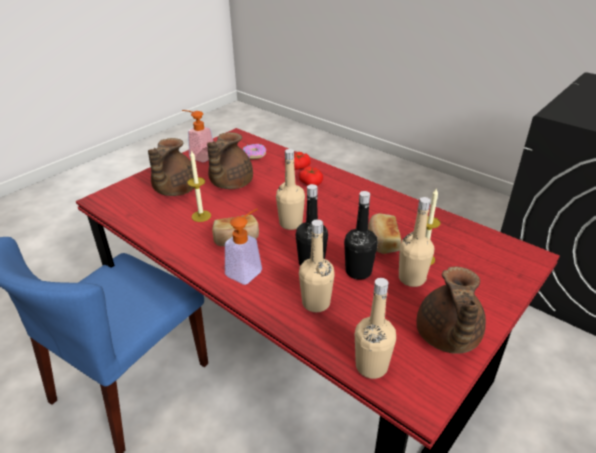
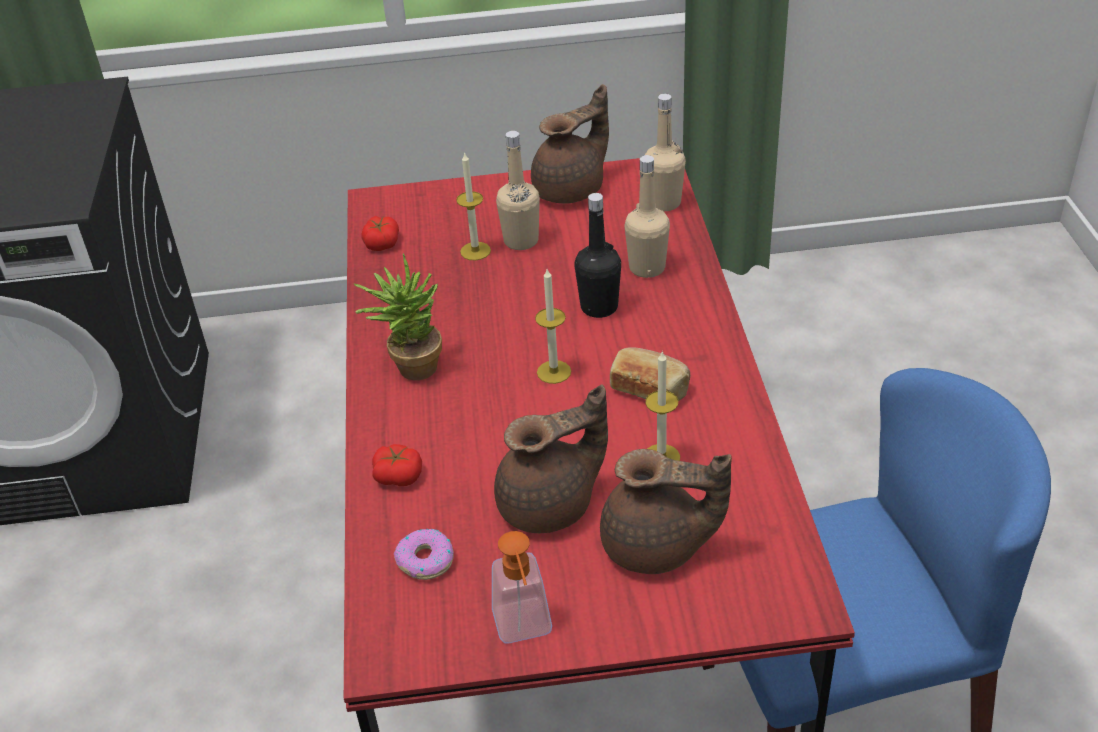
camera: 135 degrees left, 5 degrees up
(174, 190) = (657, 547): brown teapot -> brown teapot turned 45 degrees clockwise
(247, 270) = (679, 338): soap dispenser -> none
(291, 223) = (554, 372): beige bottle -> candle
(311, 182) = (429, 428): tomato -> tomato (381, 243)
(355, 196) = (410, 366): none -> potted plant
(358, 271) = (561, 273): black bottle -> none
(382, 241) = (484, 290): bread -> none

